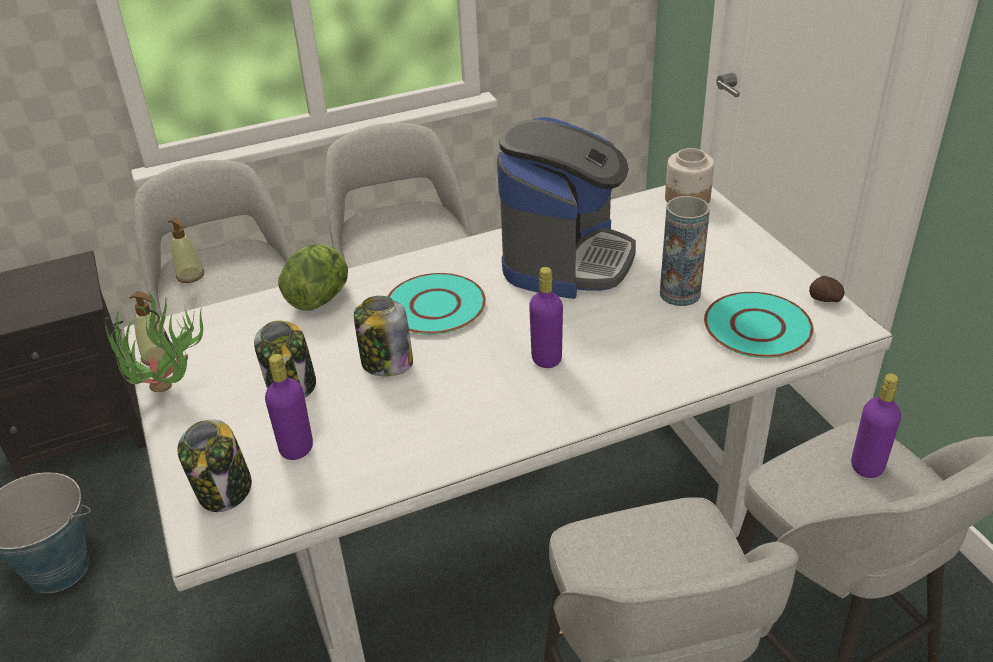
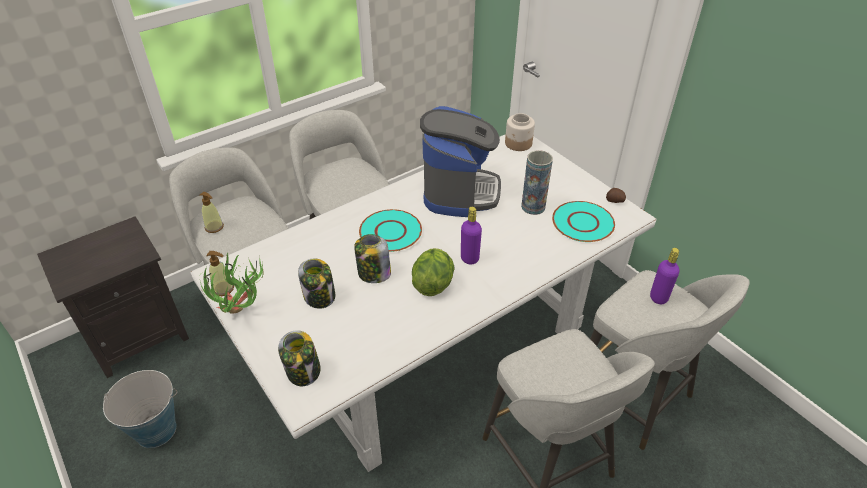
camera: 15 degrees left, 5 degrees up
(296, 449) = (338, 337): purple bottle -> none
(320, 298) = (315, 235): lettuce -> lettuce (433, 283)

